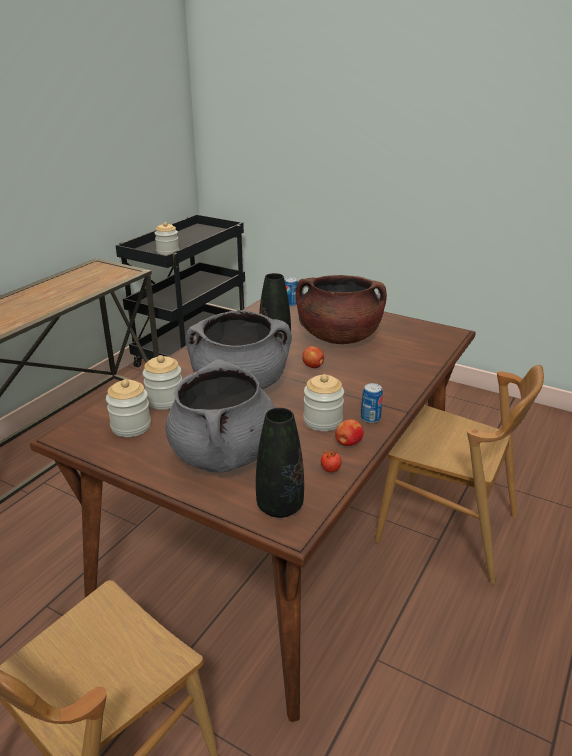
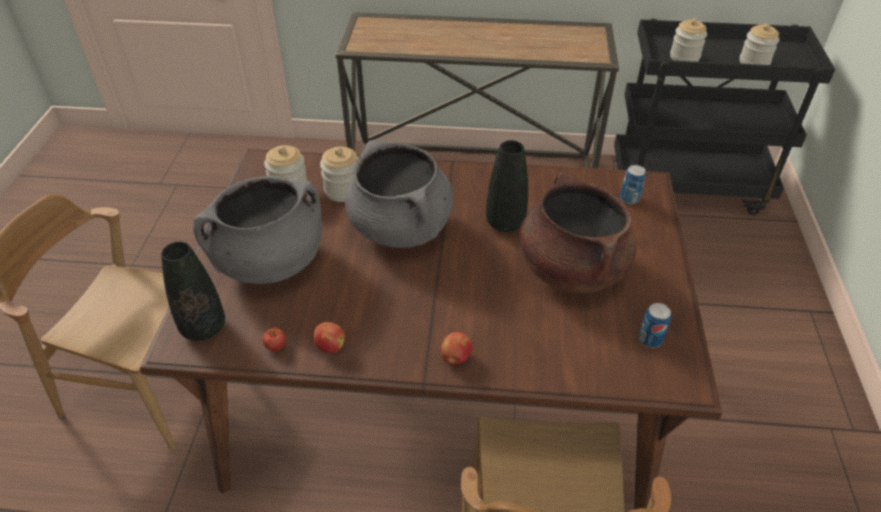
camera: 65 degrees right, 15 degrees up
(313, 366) = (479, 269): apple -> apple (455, 358)
(323, 421) = (364, 313): jar -> jar (754, 62)
(370, 418) = (390, 351): can -> can (650, 339)

